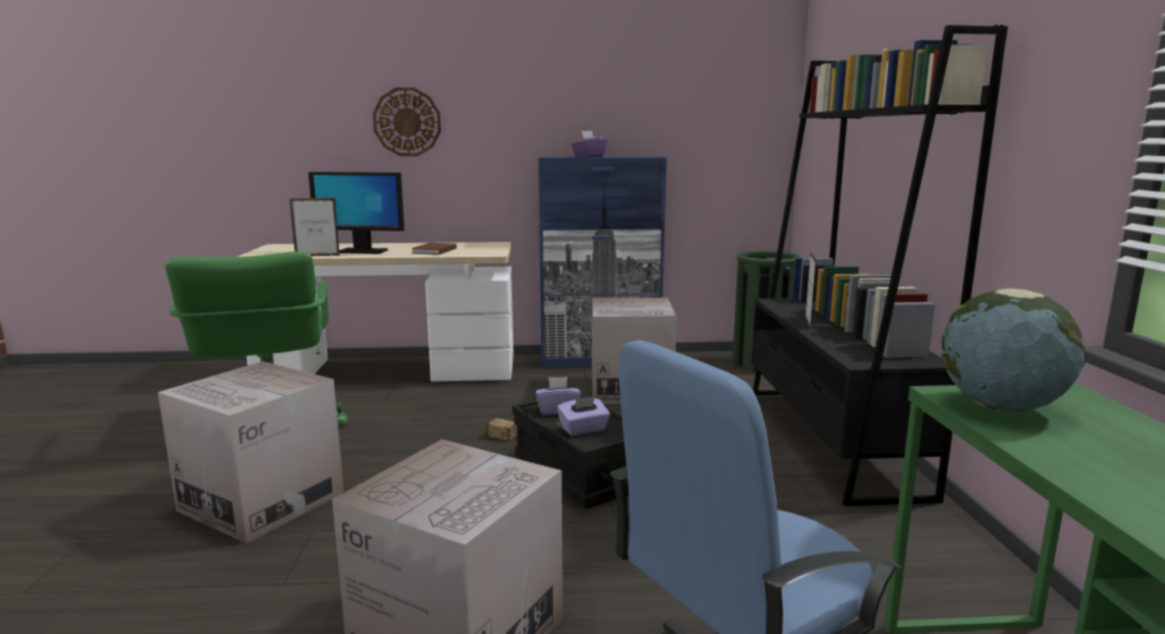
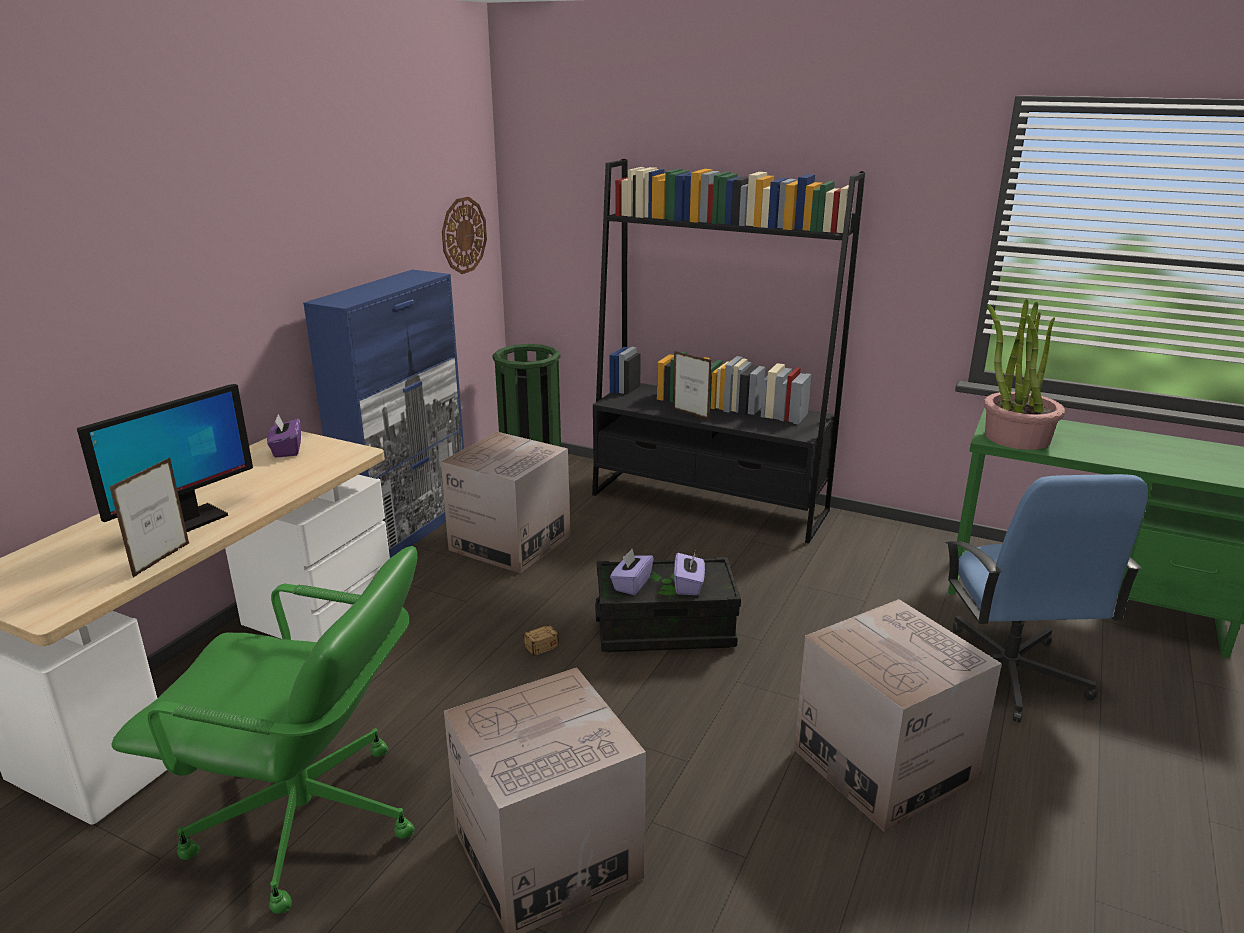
camera: 60 degrees left, 10 degrees up
(407, 122) = (124, 294): wall clock -> wall clock (463, 235)
(433, 251) = (272, 480): brown book -> none
(588, 156) = (373, 290): purple tissue box -> purple tissue box (287, 450)
(1000, 407) = (1016, 437): globe -> potted plant

